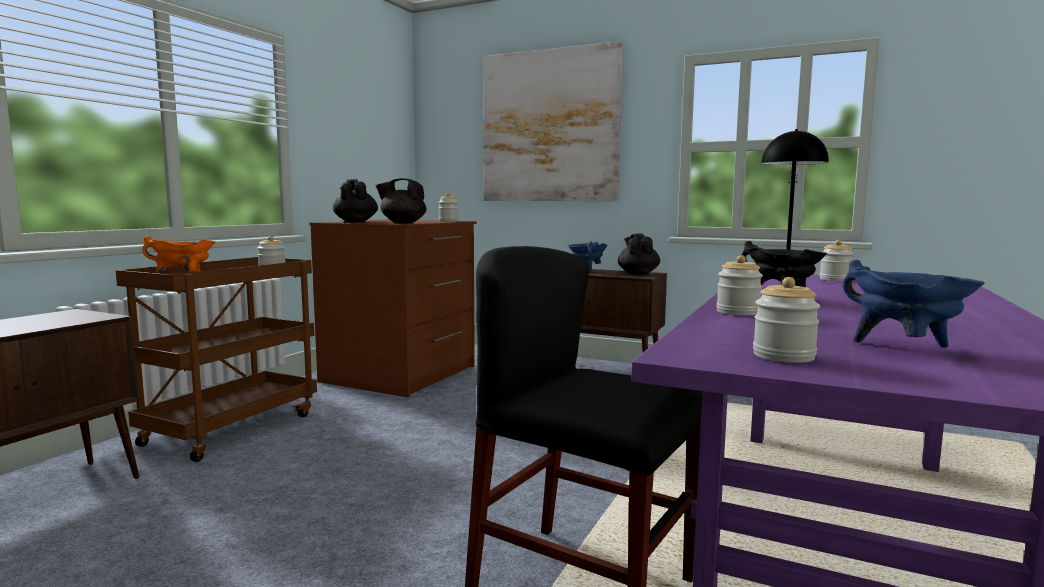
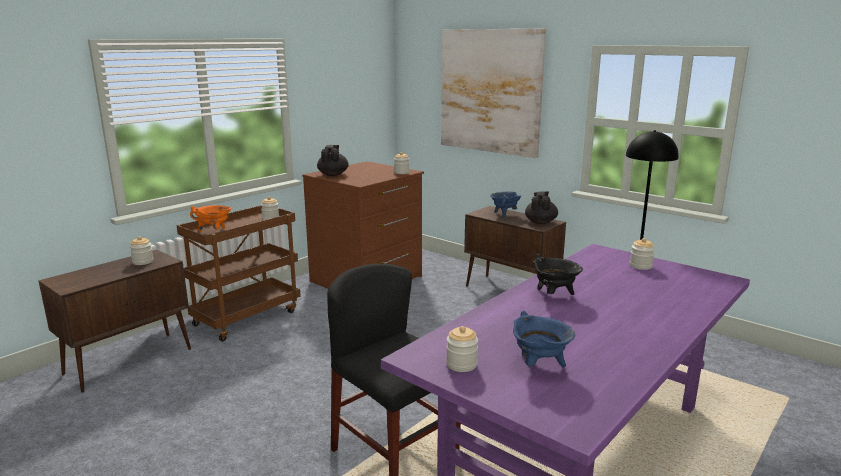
camera: 15 degrees right, 10 degrees up
(402, 223) = (361, 182): black teapot -> none
(738, 312) = (501, 311): jar -> jar (143, 262)

